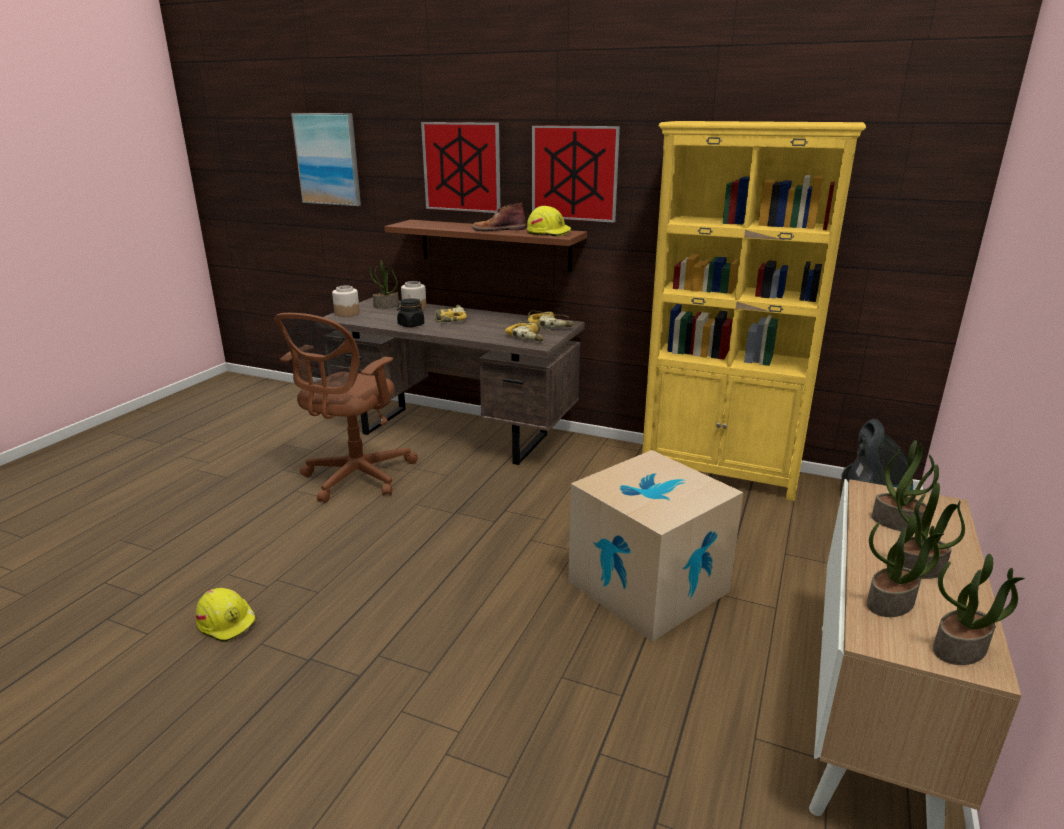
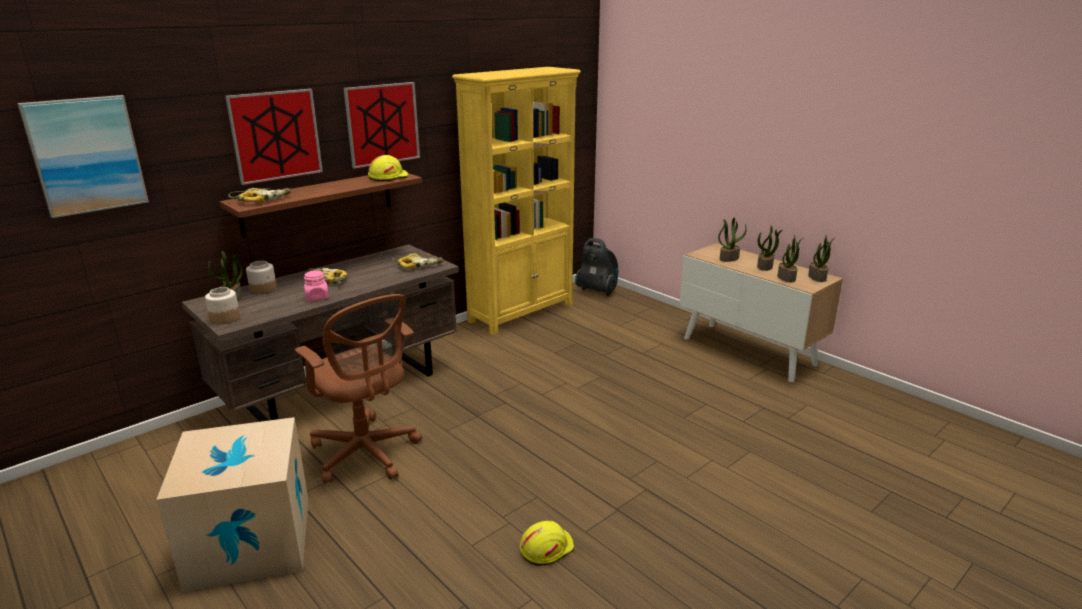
camera: 65 degrees left, 0 degrees up
(411, 325) = (317, 297): black jar -> pink jar
(498, 229) = (343, 185): brown boot -> none
(550, 325) = (399, 254): power drill -> power drill (262, 199)
(648, 586) = (621, 370): cardboard box -> cardboard box (250, 542)

